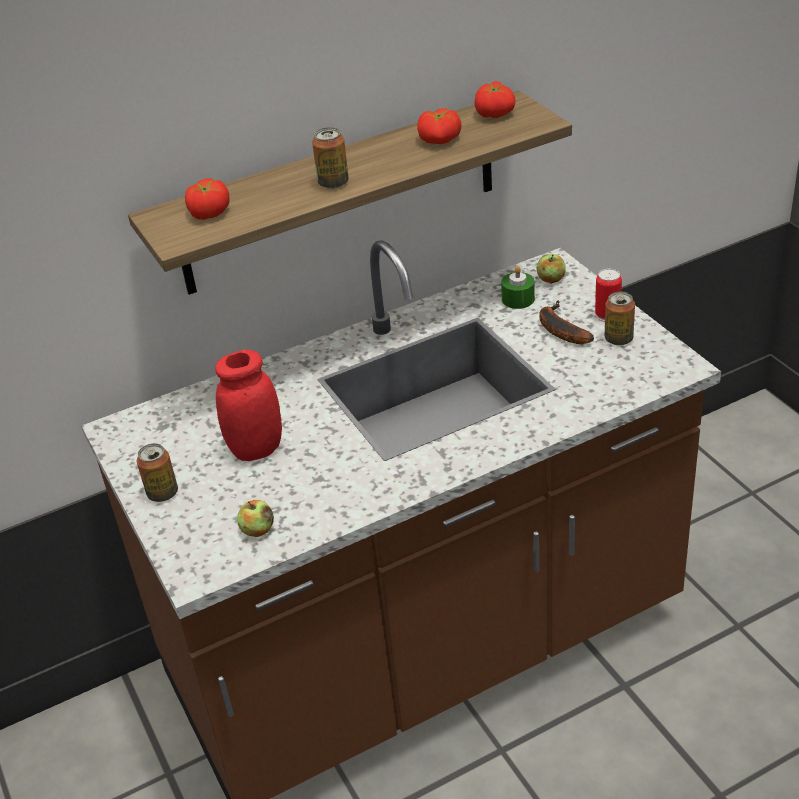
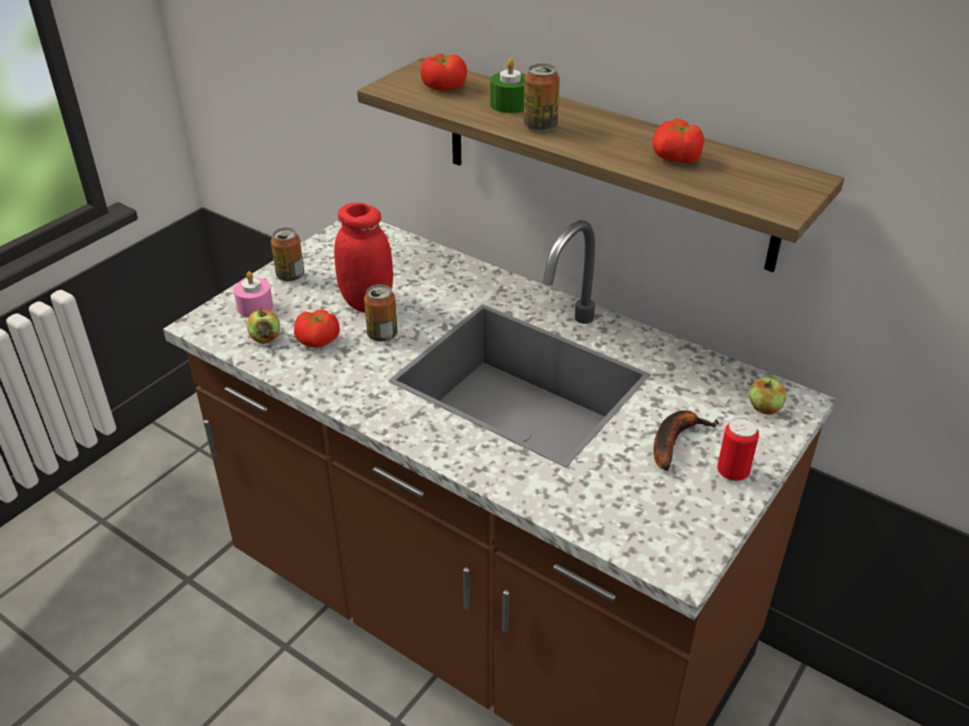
camera: 60 degrees right, 0 degrees up
(197, 529) = (255, 307): none -> pink candle
(495, 113) = (769, 175): tomato -> tomato (318, 341)
(518, 299) = (706, 393): green candle -> green candle (509, 104)
(618, 339) = (693, 494): can -> can (382, 334)

